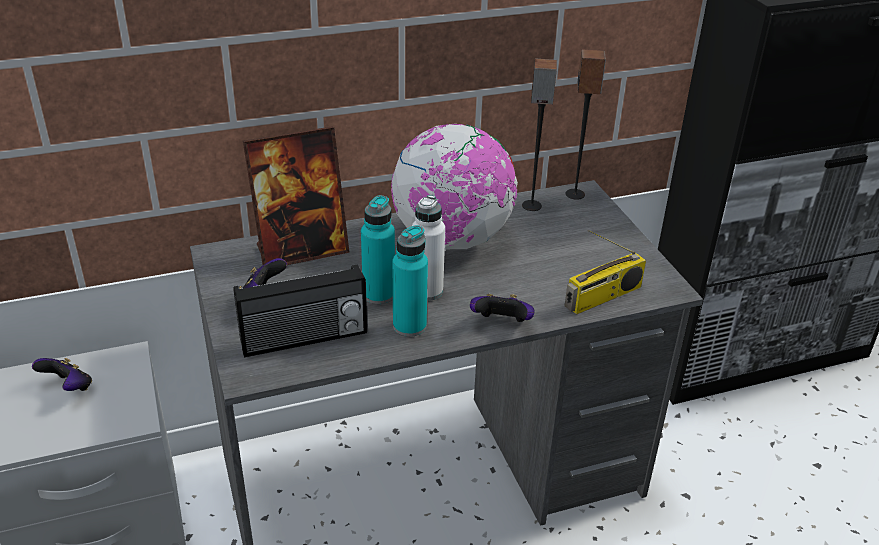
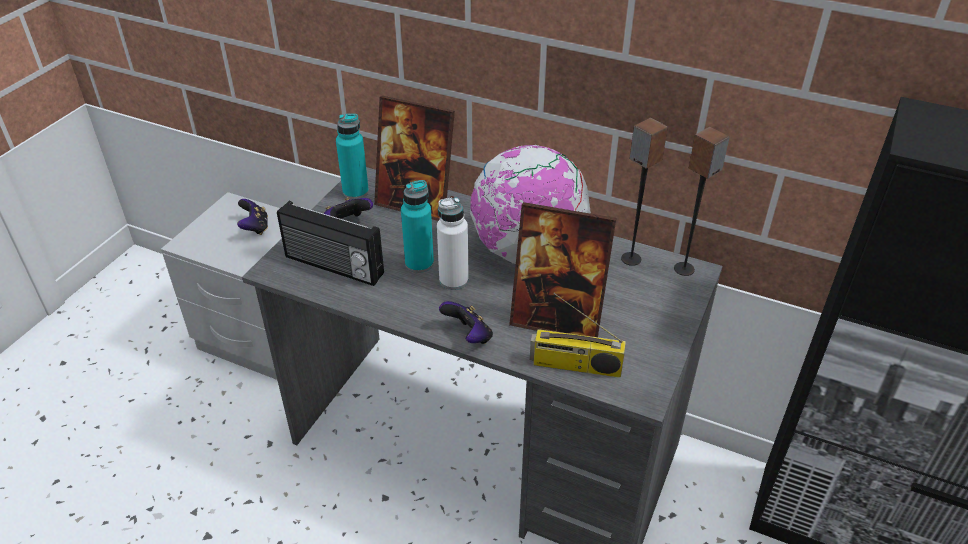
camera: 45 degrees right, 5 degrees up
(409, 326) = (406, 298): turquoise bottle -> turquoise bottle (355, 192)
(545, 275) = (557, 320): none -> picture frame

